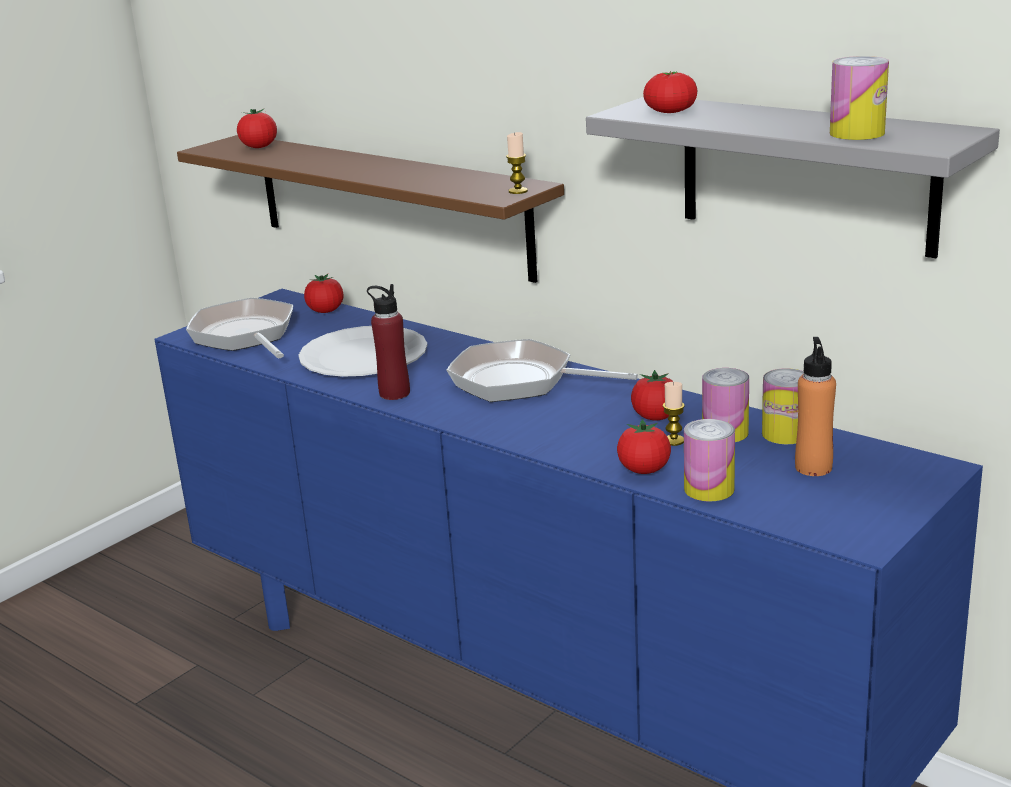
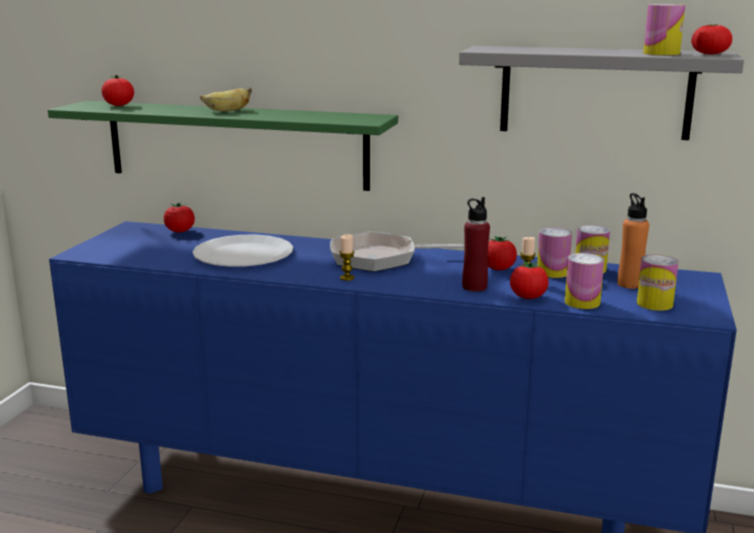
camera: 25 degrees left, 5 degrees down
(245, 336) = (130, 250): frying pan -> none
(365, 164) = (227, 111): none -> banana
(389, 204) = (235, 144): brown shelf -> green shelf
(394, 393) = (295, 273): red bottle -> red bottle (474, 287)
(518, 191) = (374, 118): candle -> candle (347, 278)
(670, 111) = (513, 49): tomato -> tomato (710, 54)
(810, 506) = (654, 304): none -> can

